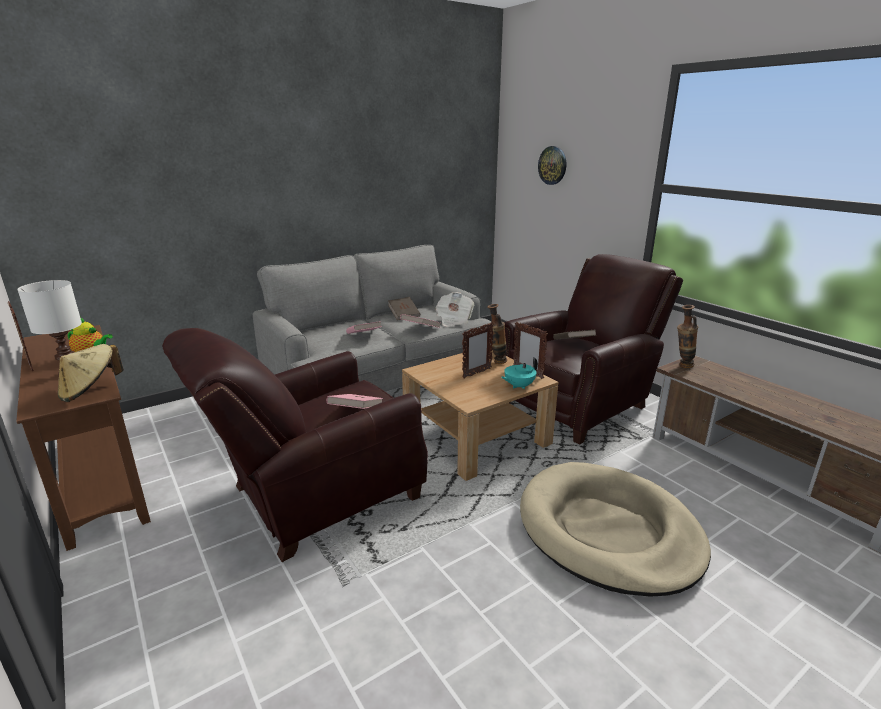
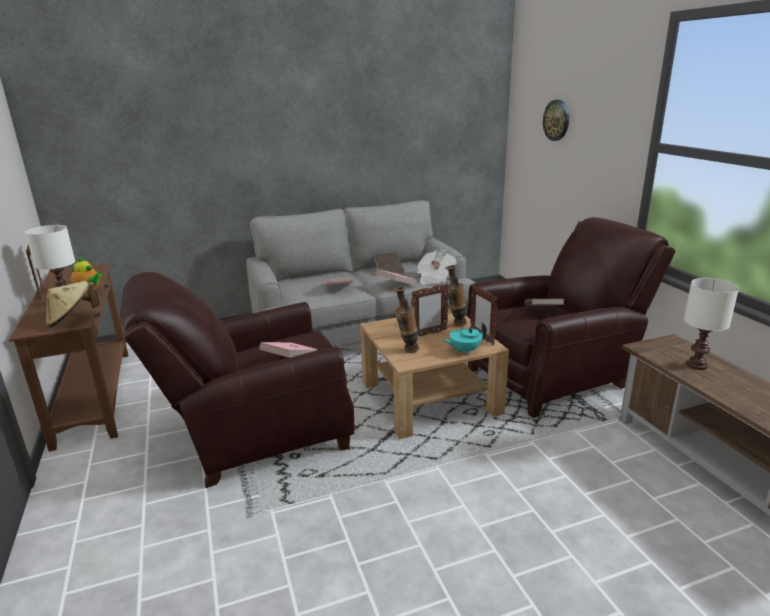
camera: 15 degrees right, 0 degrees up
(608, 531) = (521, 509): beige dog bed -> none
(682, 366) = (653, 345): vase -> vase (406, 350)
(726, 380) = (696, 365): none -> white table lamp

